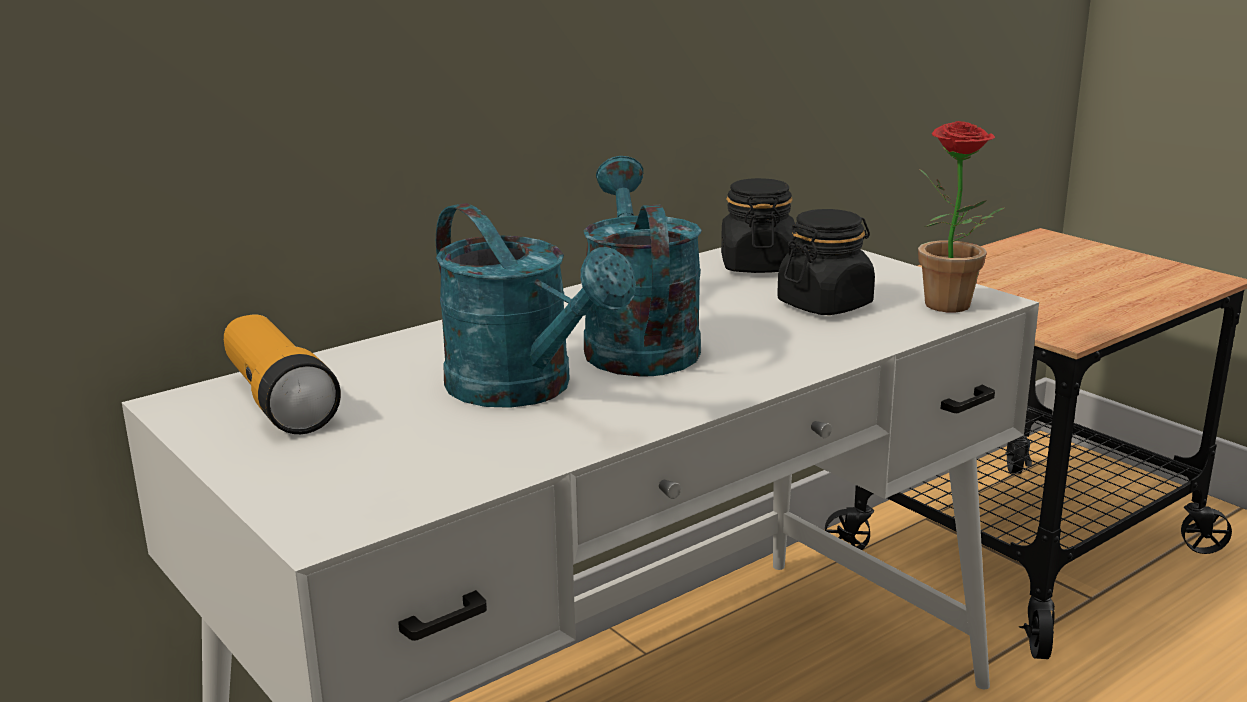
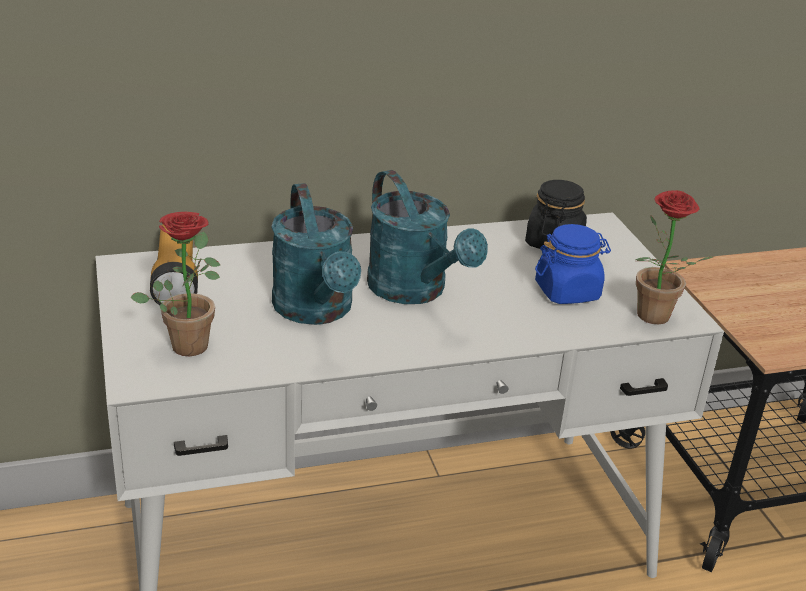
camera: 20 degrees right, 10 degrees up
(365, 463) = (189, 341): none -> potted plant
(637, 342) = (415, 291): turquoise watering can -> turquoise watering can turned 135 degrees clockwise
(825, 304) = (567, 291): black jar -> blue jar

